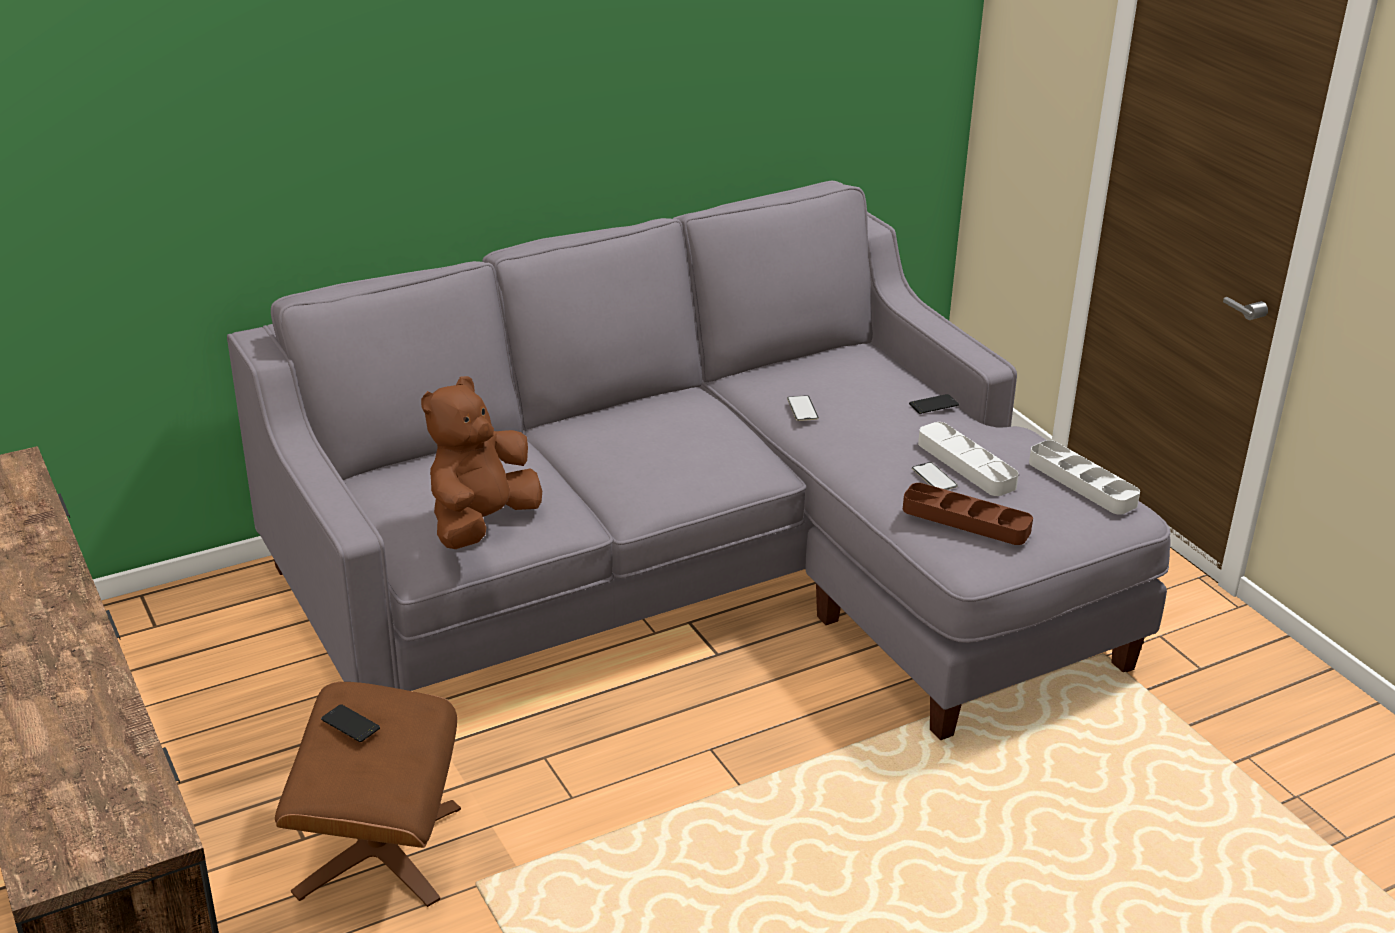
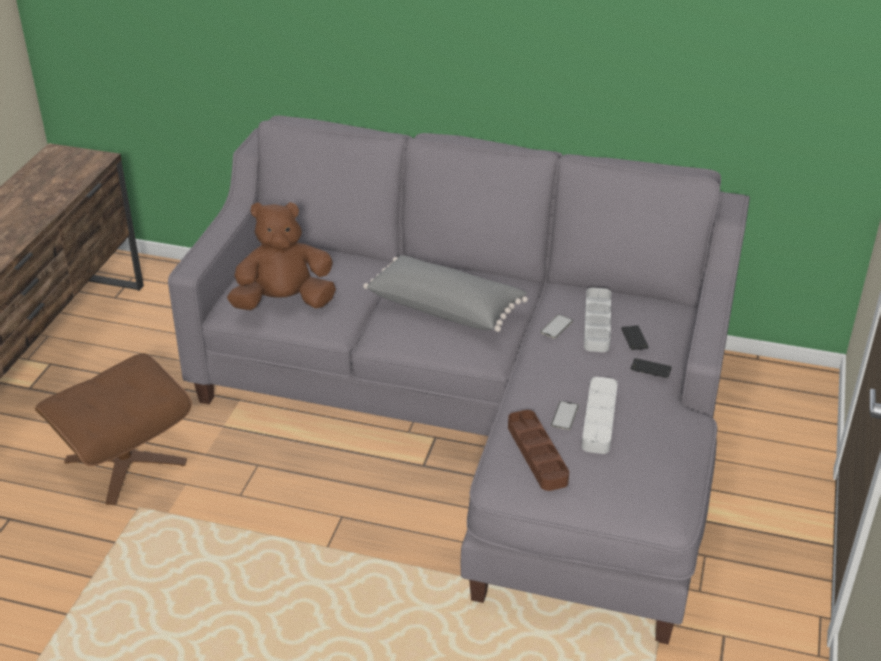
camera: 45 degrees right, 5 degrees up
(350, 724) = (116, 379): phone -> phone (634, 338)
(660, 445) = (445, 307): none -> grey pillow
(1082, 483) = (662, 476): grey tray -> grey tray (597, 323)

